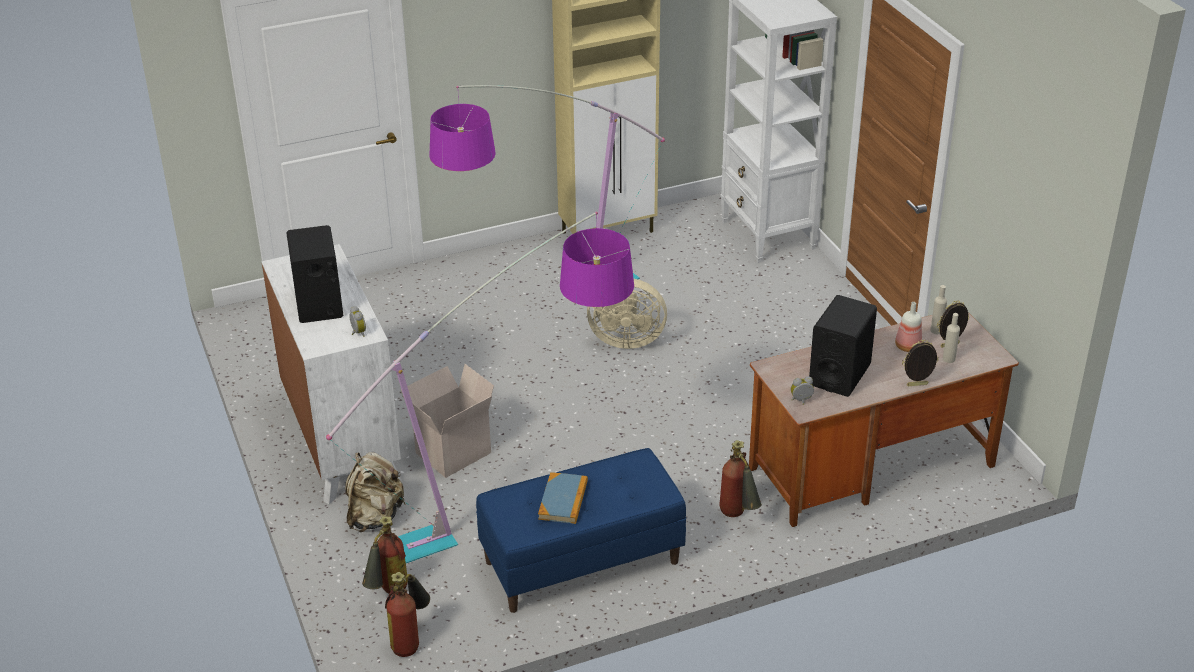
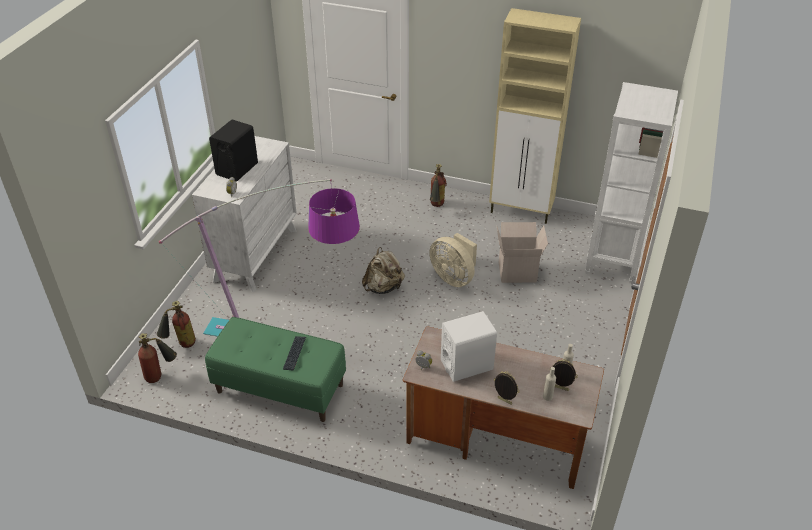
camera: 40 degrees right, 5 degrees up
(375, 517) = (223, 301): beige backpack -> beige backpack (383, 287)
(453, 451) = (296, 289): cardboard box -> cardboard box (517, 271)
(537, 312) = (428, 237): floor lamp -> none
(563, 500) = (264, 346): book -> none
(581, 563) = (279, 388): blue bench -> green bench
(609, 487) = (294, 353): none -> keyboard
(738, 516) = (386, 417): fire extinguisher -> fire extinguisher (436, 207)
(839, 374) = (467, 365): black speaker -> white speaker
(907, 346) = (531, 372): bottle -> none

